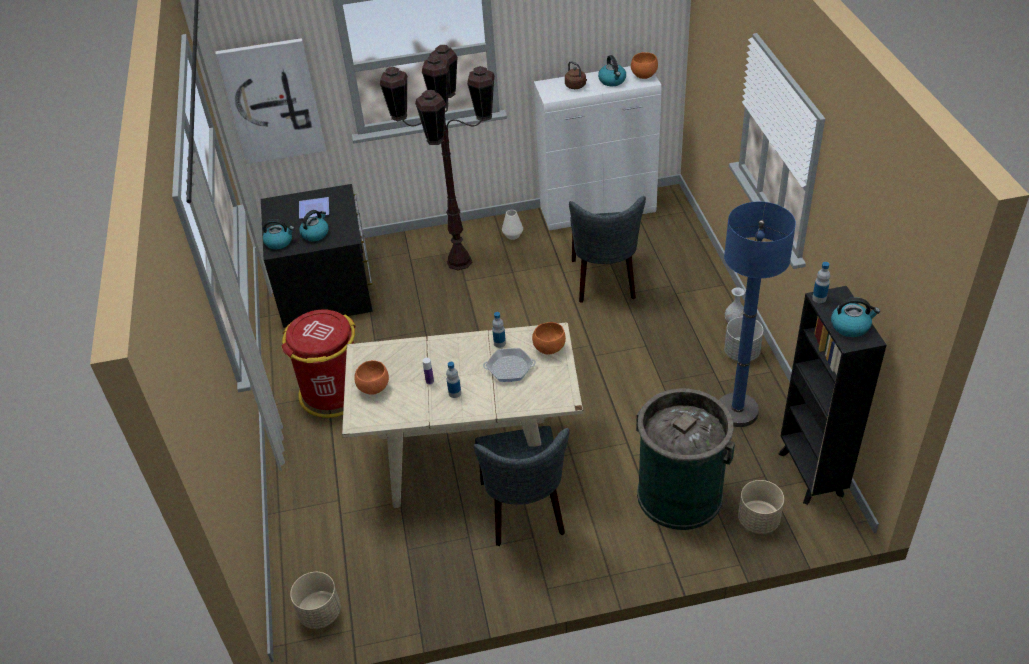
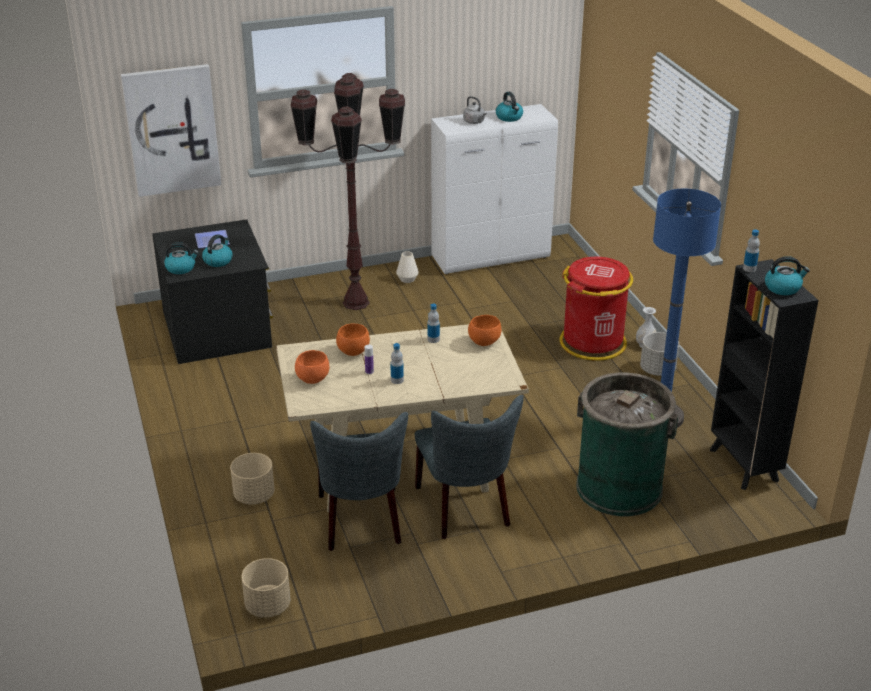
camera: 10 degrees left, 10 degrees down
(333, 393) = (243, 418): red trash can -> red trash can (593, 342)
(509, 368) = (448, 359): frying pan -> none
(576, 86) = (474, 122): brown kettle -> grey kettle
(605, 282) = (509, 316): grey chair -> grey chair (361, 523)
(643, 76) = (538, 113): orange bowl -> orange bowl (352, 352)
(758, 521) = (700, 505): beige planter -> beige planter (254, 496)

